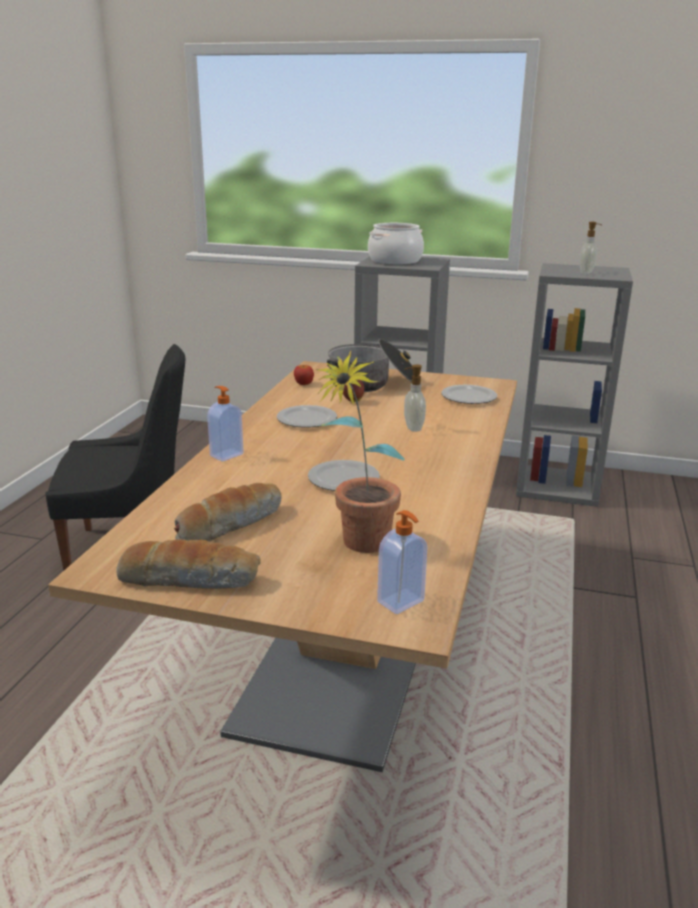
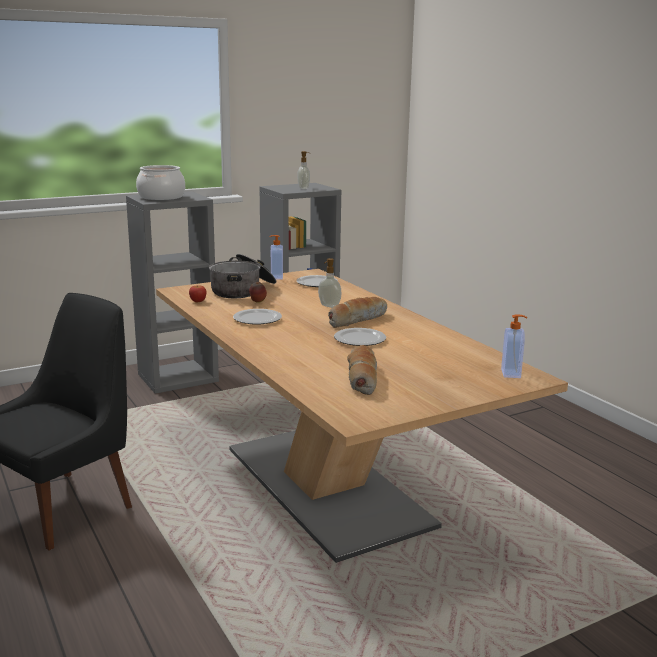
camera: 45 degrees left, 5 degrees down
(190, 579) = (408, 404): bread -> bread (357, 319)
(226, 455) = (262, 350): soap dispenser -> soap dispenser (276, 277)
(358, 547) = (444, 363): potted plant -> none

